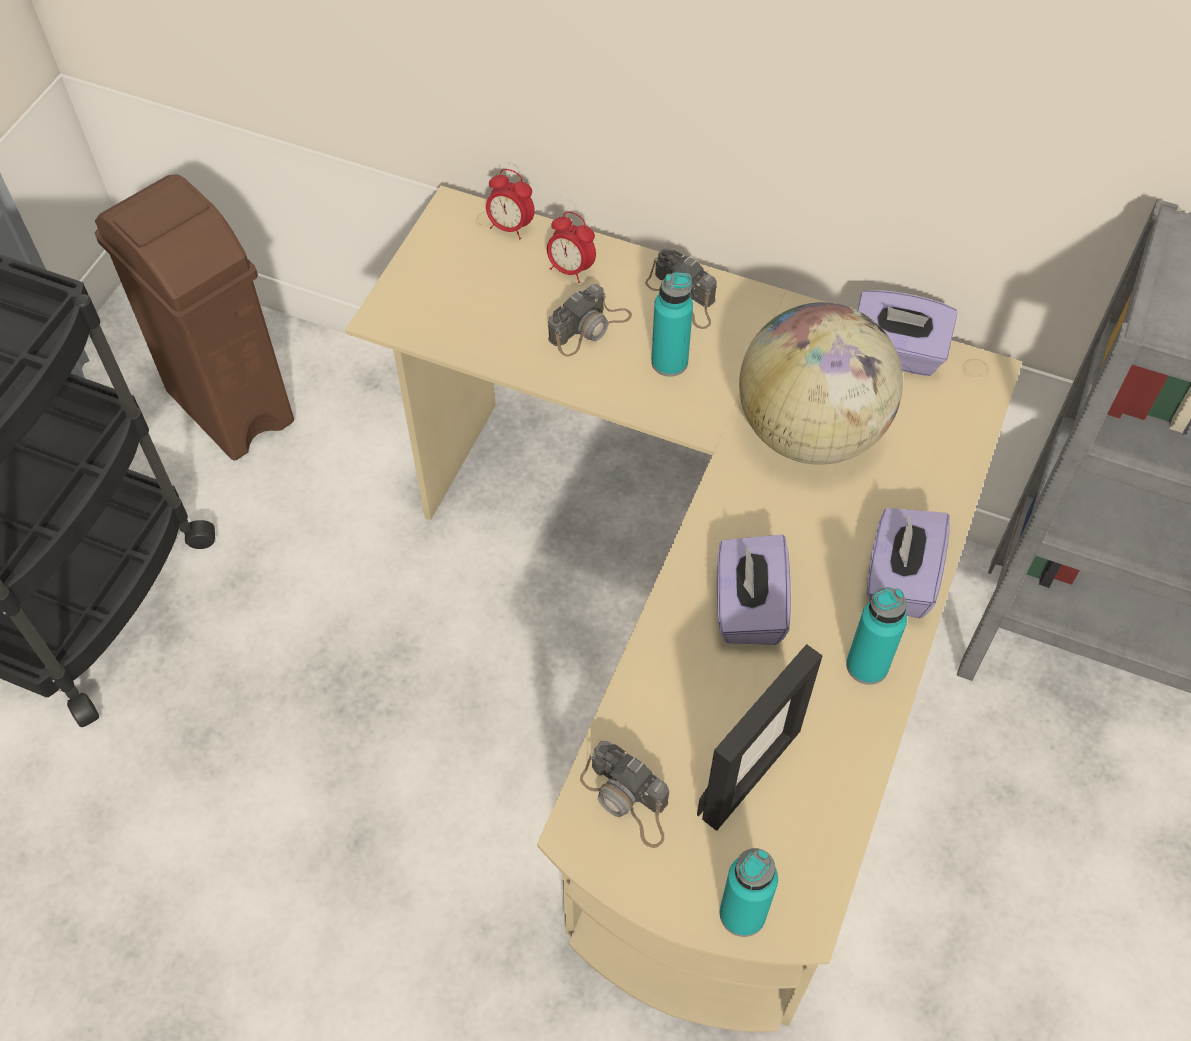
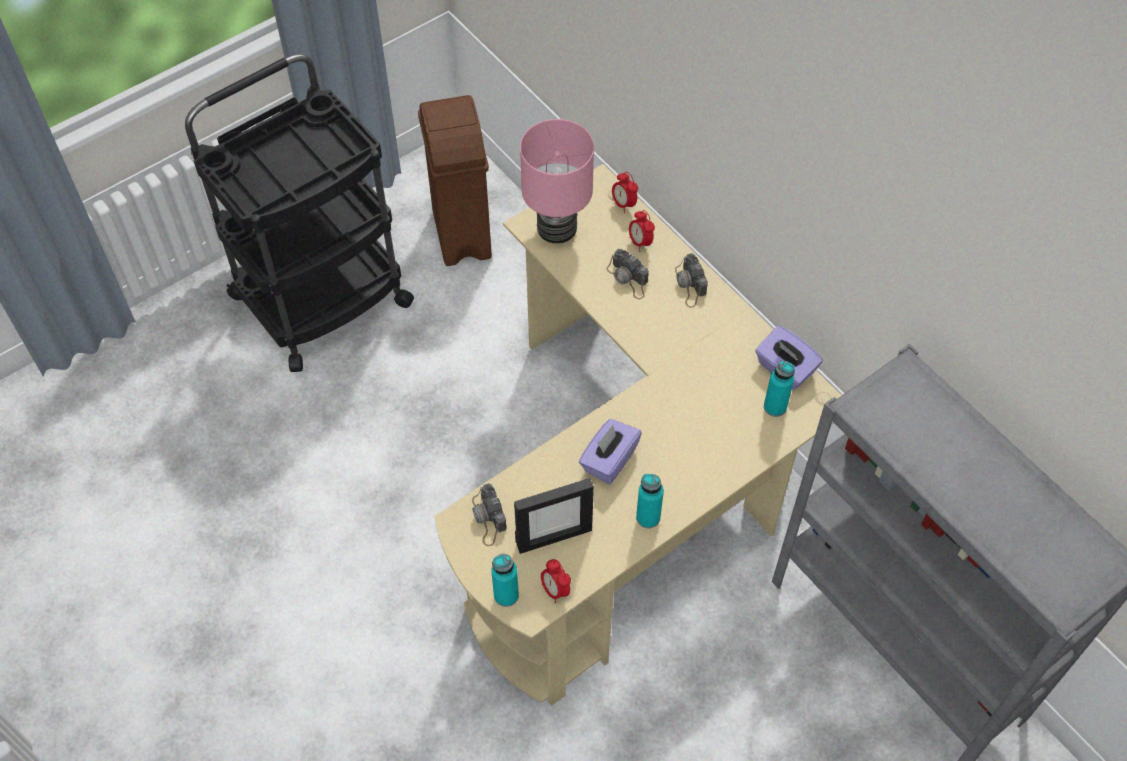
camera: 30 degrees right, 0 degrees up
(434, 301) = (557, 228): none -> pink table lamp
(589, 328) = (628, 279): camera -> camera turned 60 degrees clockwise
(669, 362) = (657, 317): turquoise bottle -> turquoise bottle (775, 407)
(810, 431) = (706, 388): globe -> none
(812, 859) = (555, 590): none -> alarm clock
(899, 579) = (696, 485): purple tissue box -> none

